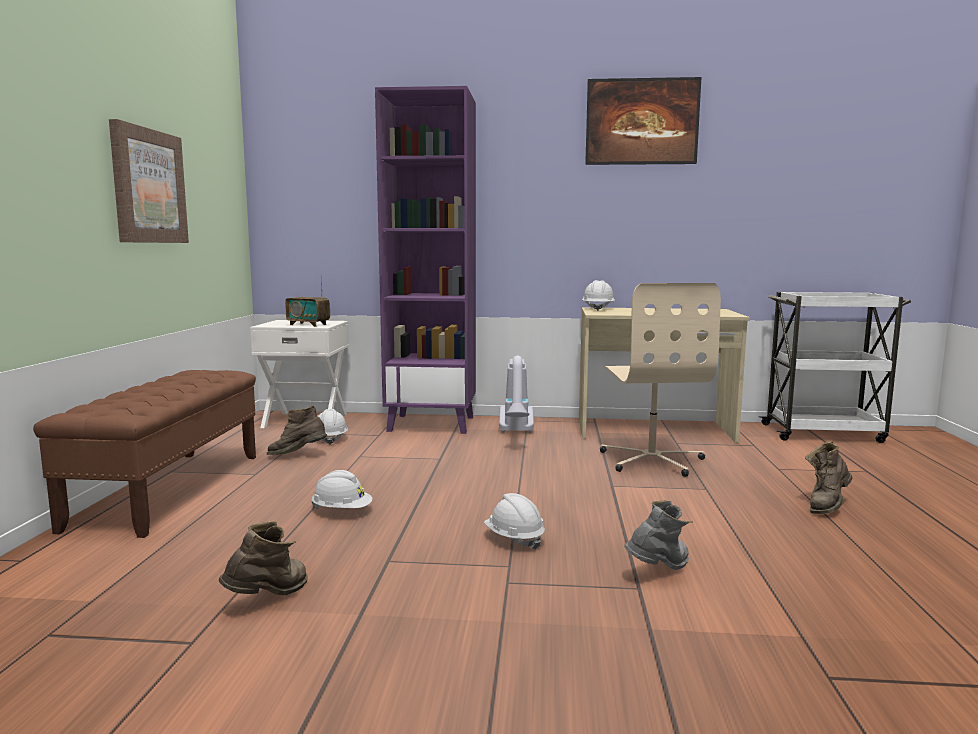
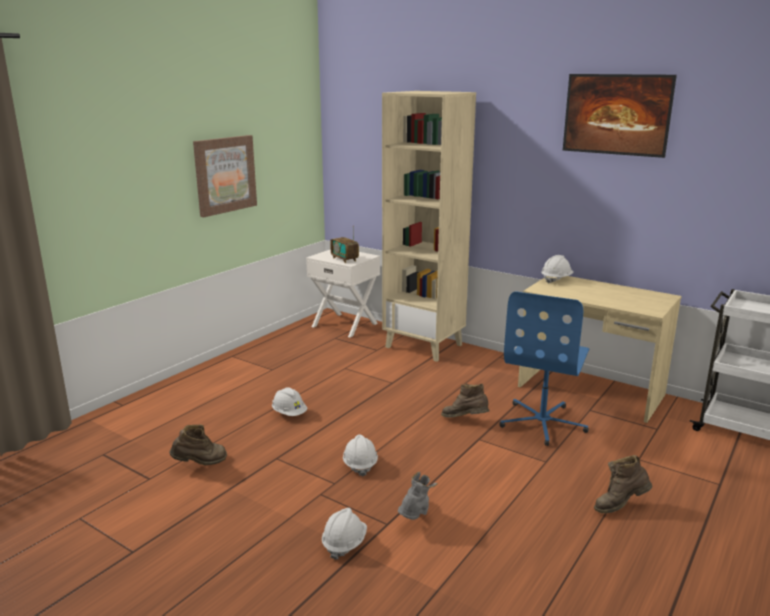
camera: 30 degrees right, 10 degrees up
(170, 489) = (220, 371): brown bench -> none
(298, 456) = (309, 359): brown boot -> brown boot (465, 420)
(330, 439) = (343, 347): white hard hat -> white hard hat (344, 543)
(432, 424) = (424, 346): purple bookcase -> beige bookcase
(516, 433) = (474, 369): vacuum cleaner -> none
(652, 460) = (543, 423): beige office chair -> blue office chair
(659, 571) = (415, 517): grey boot -> grey boot turned 60 degrees counterclockwise

